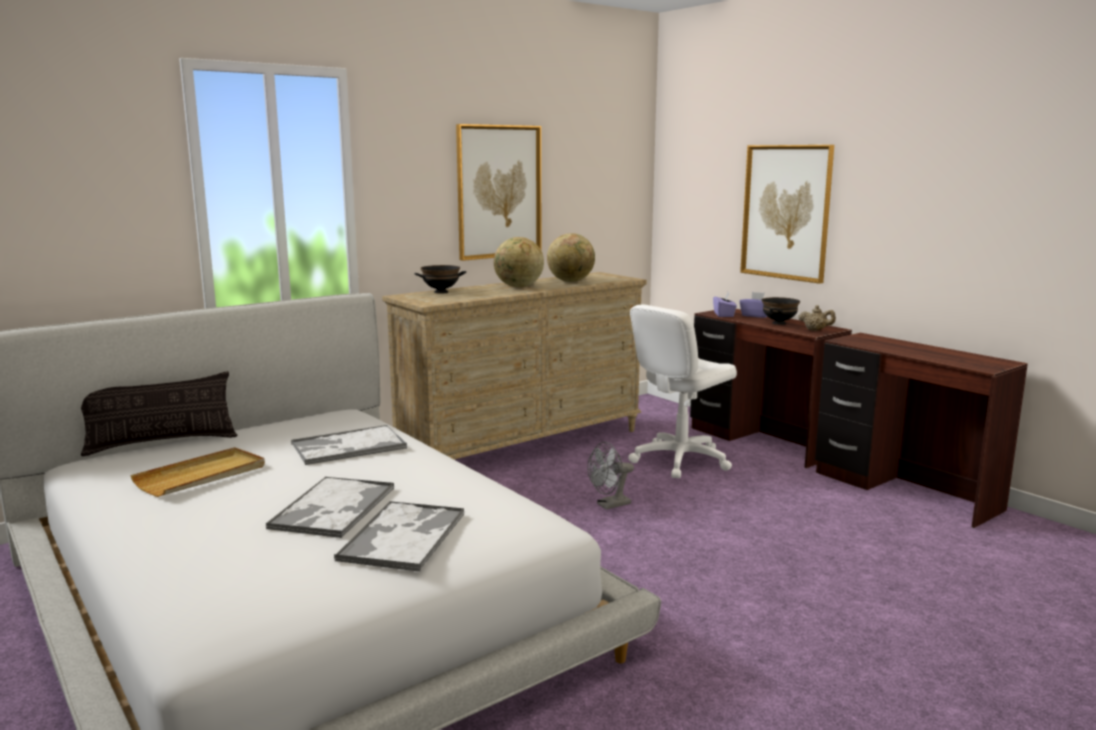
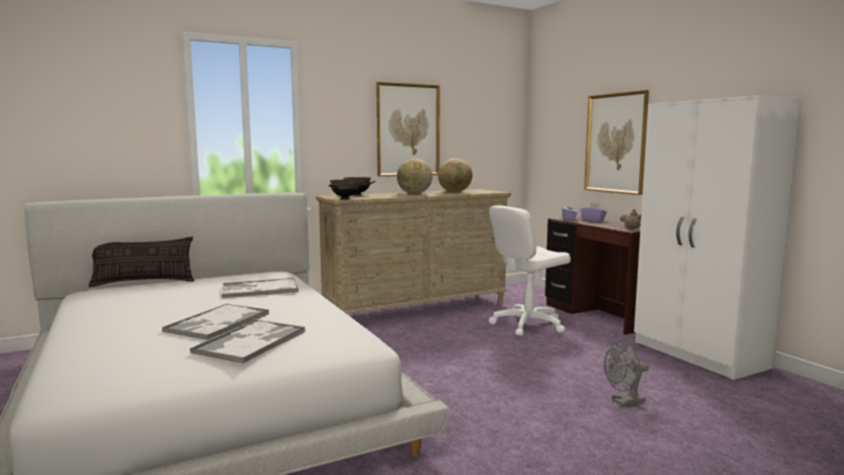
camera: 10 degrees right, 5 degrees down
(202, 476) = (150, 300): beige tray -> none
(609, 505) = (460, 350): grey fan -> grey fan (624, 402)
(779, 323) = (607, 224): black bowl -> black bowl (345, 199)
(904, 491) = (700, 355): brown desk -> white wardrobe

